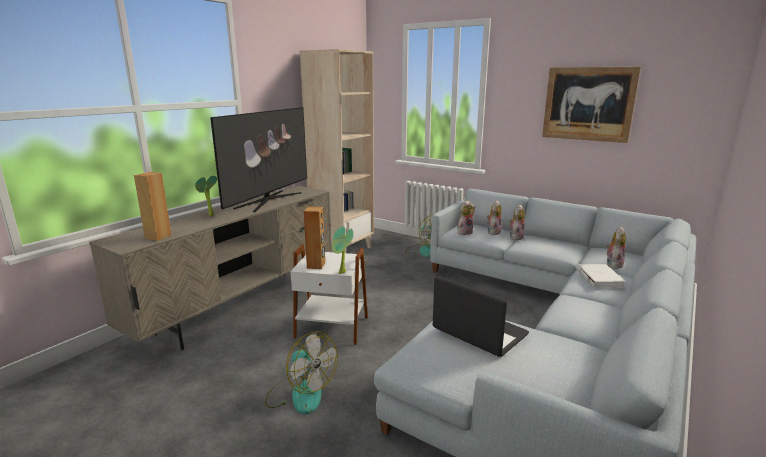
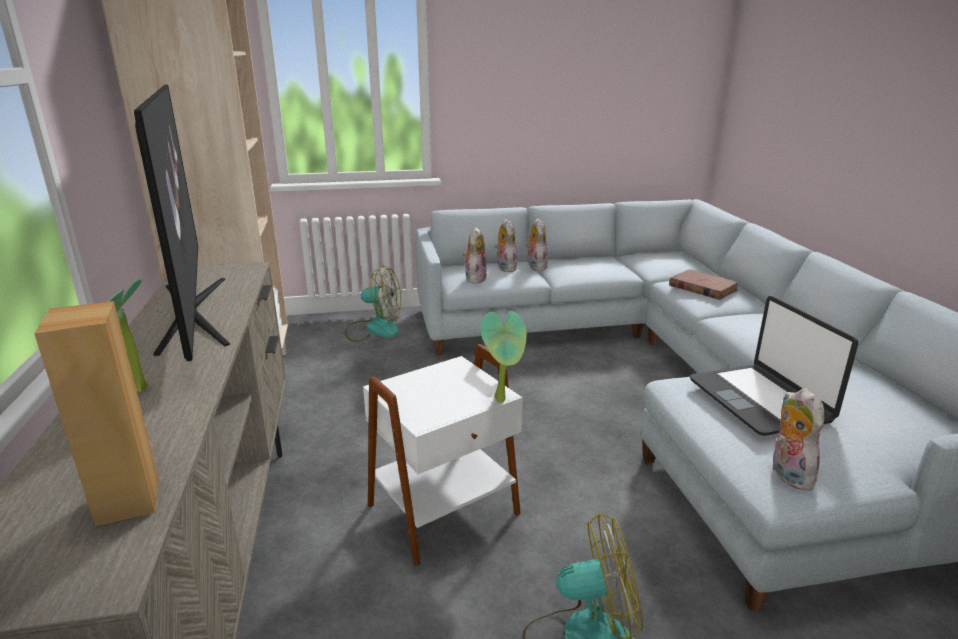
camera: 45 degrees left, 5 degrees up
(316, 265) = (436, 405): brown speaker -> none
(479, 332) = (760, 400): laptop -> laptop turned 105 degrees counterclockwise
(588, 104) = (578, 64): picture -> none
(599, 278) = (702, 288): white book -> brown book
(613, 264) = (677, 268): plush toy -> plush toy (787, 474)

